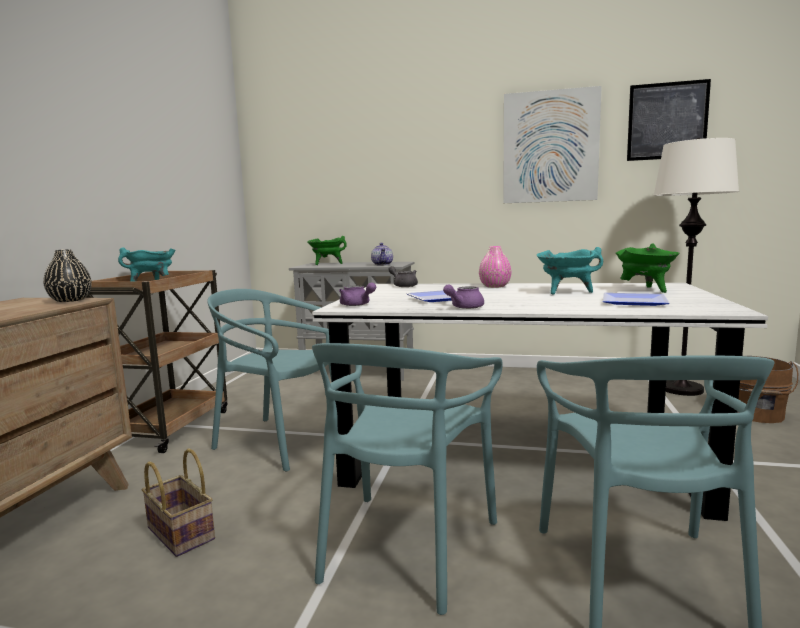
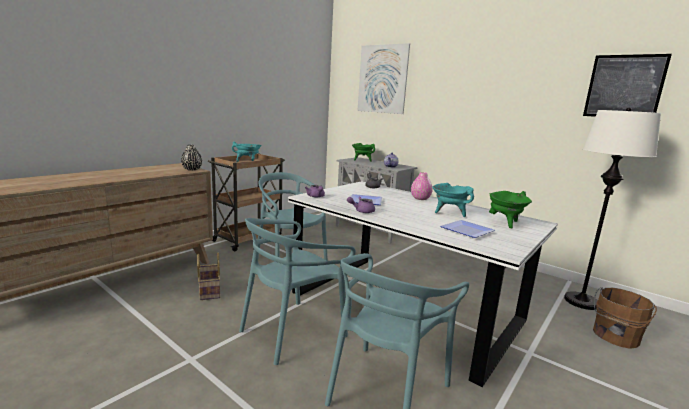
camera: 25 degrees right, 5 degrees up
(550, 147) = (523, 98): picture -> picture (382, 79)

